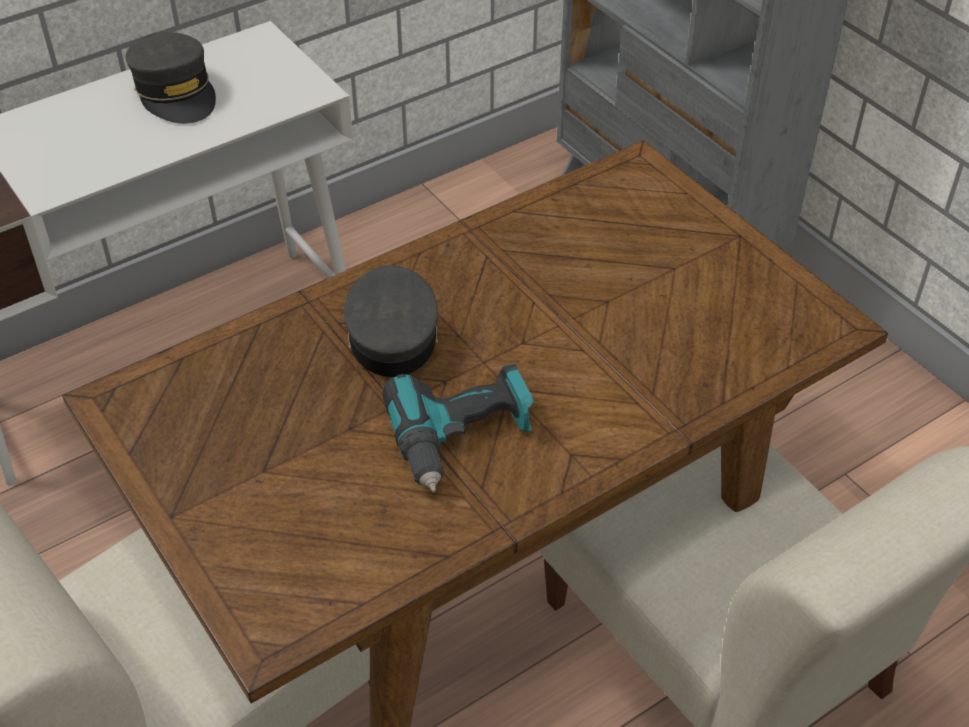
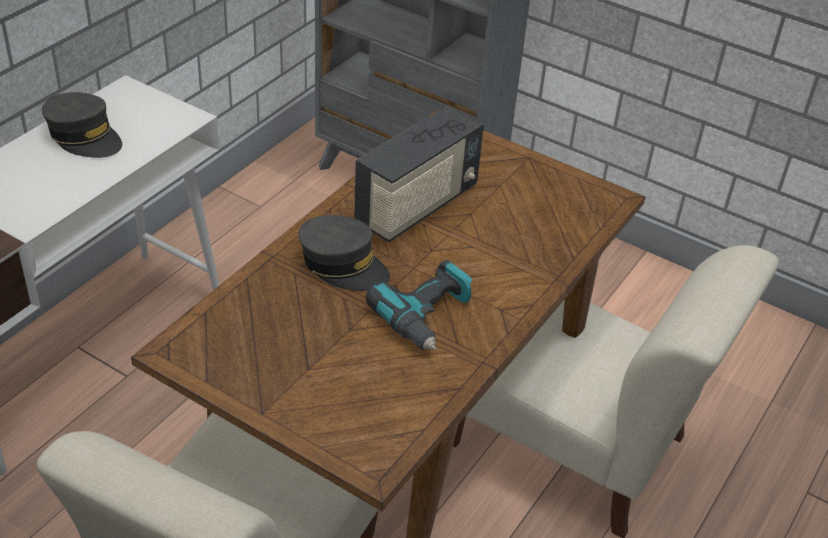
camera: 25 degrees left, 5 degrees down
(392, 335) = (343, 265): grey cap -> grey cap turned 150 degrees clockwise
(539, 274) = (417, 206): none -> radio

